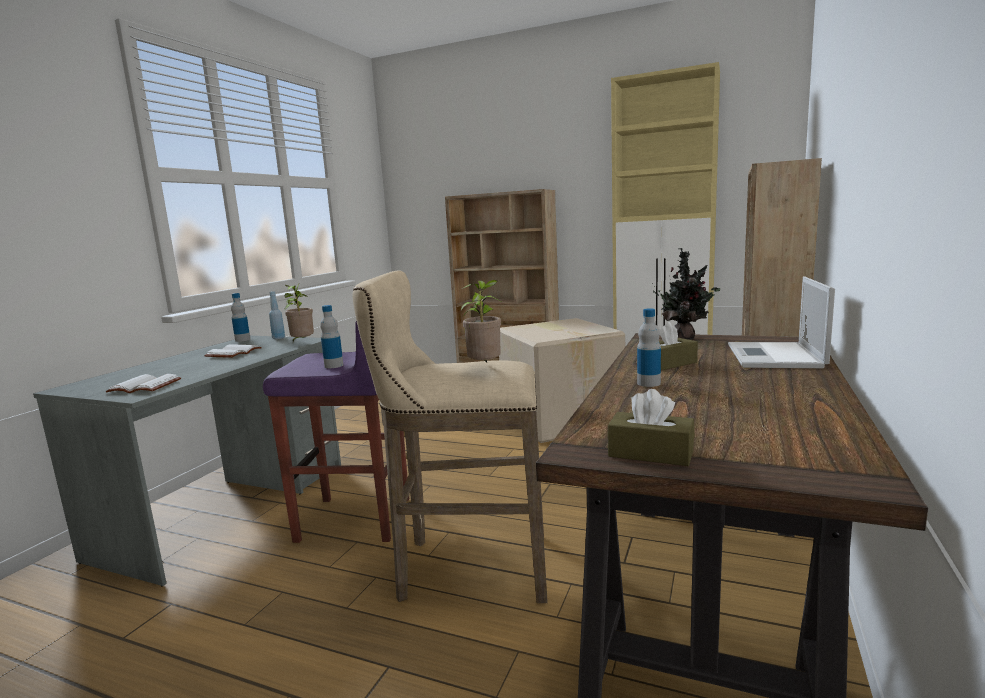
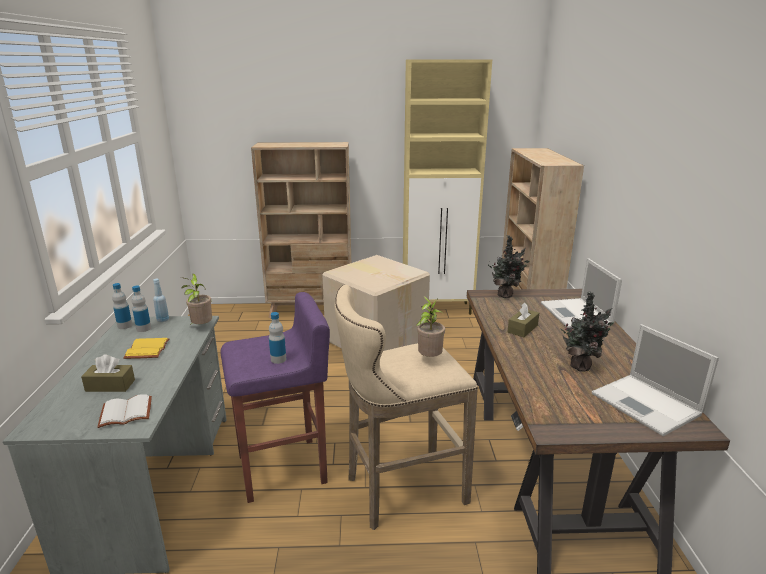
camera: 25 degrees left, 10 degrees up
(233, 353) = (146, 349): white book -> yellow book
(648, 383) = (529, 353): bottle -> bottle (143, 328)
(650, 453) = (589, 424): brown tissue box -> brown tissue box (110, 385)
(717, 399) = (581, 366): none -> potted plant
(789, 446) = (647, 405): none -> laptop

